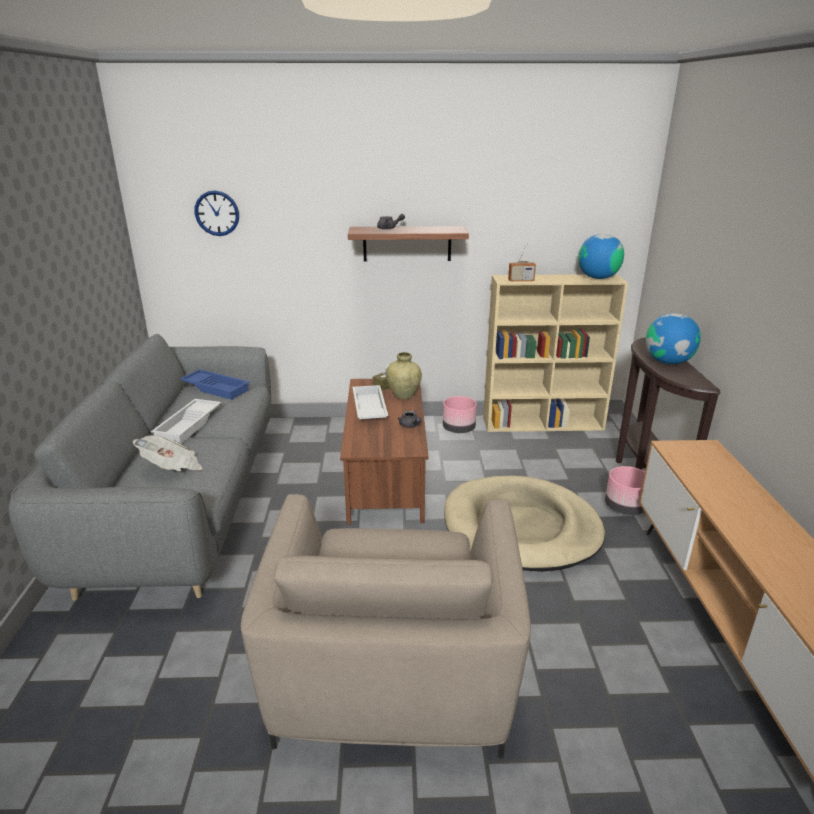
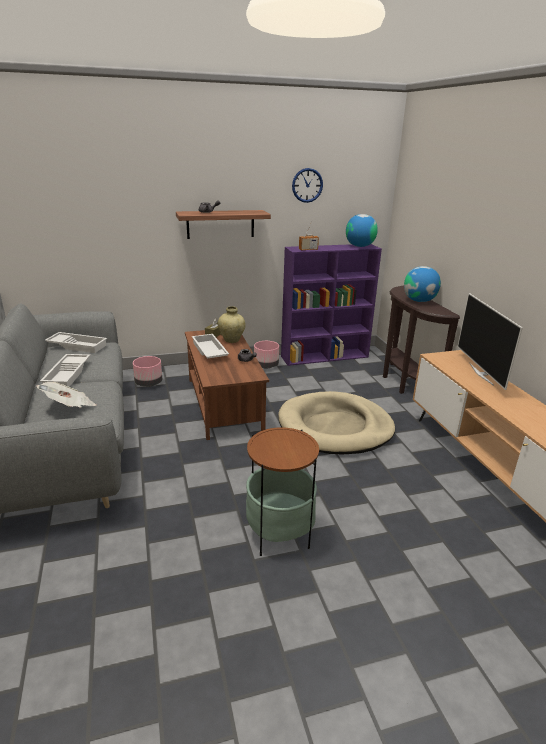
camera: 15 degrees left, 0 degrees up
(216, 388) = (78, 345): blue tray -> white tray
(217, 213) = (64, 201): wall clock -> wall clock (307, 185)
(392, 670) = (279, 533): beige armchair -> side table
(544, 423) = (325, 356): beige bookcase -> purple bookcase
(625, 508) = (399, 406): pink planter -> pink planter (148, 384)
(734, 482) = (482, 374): none -> television

